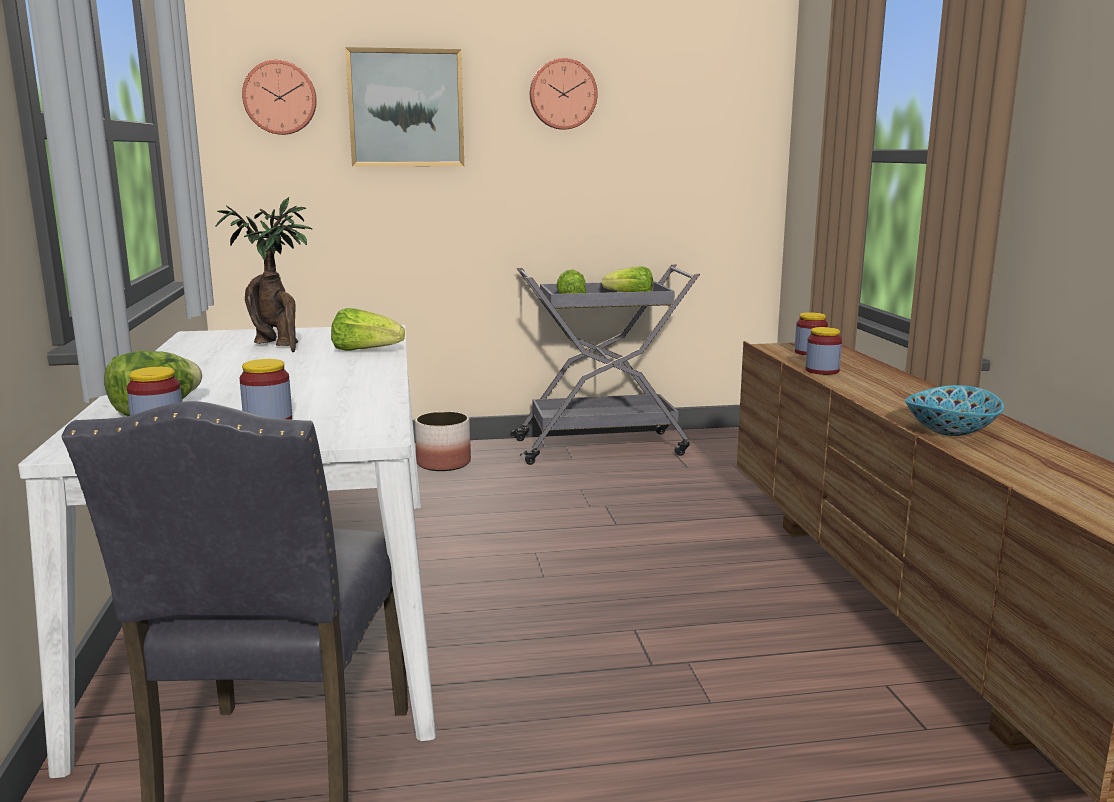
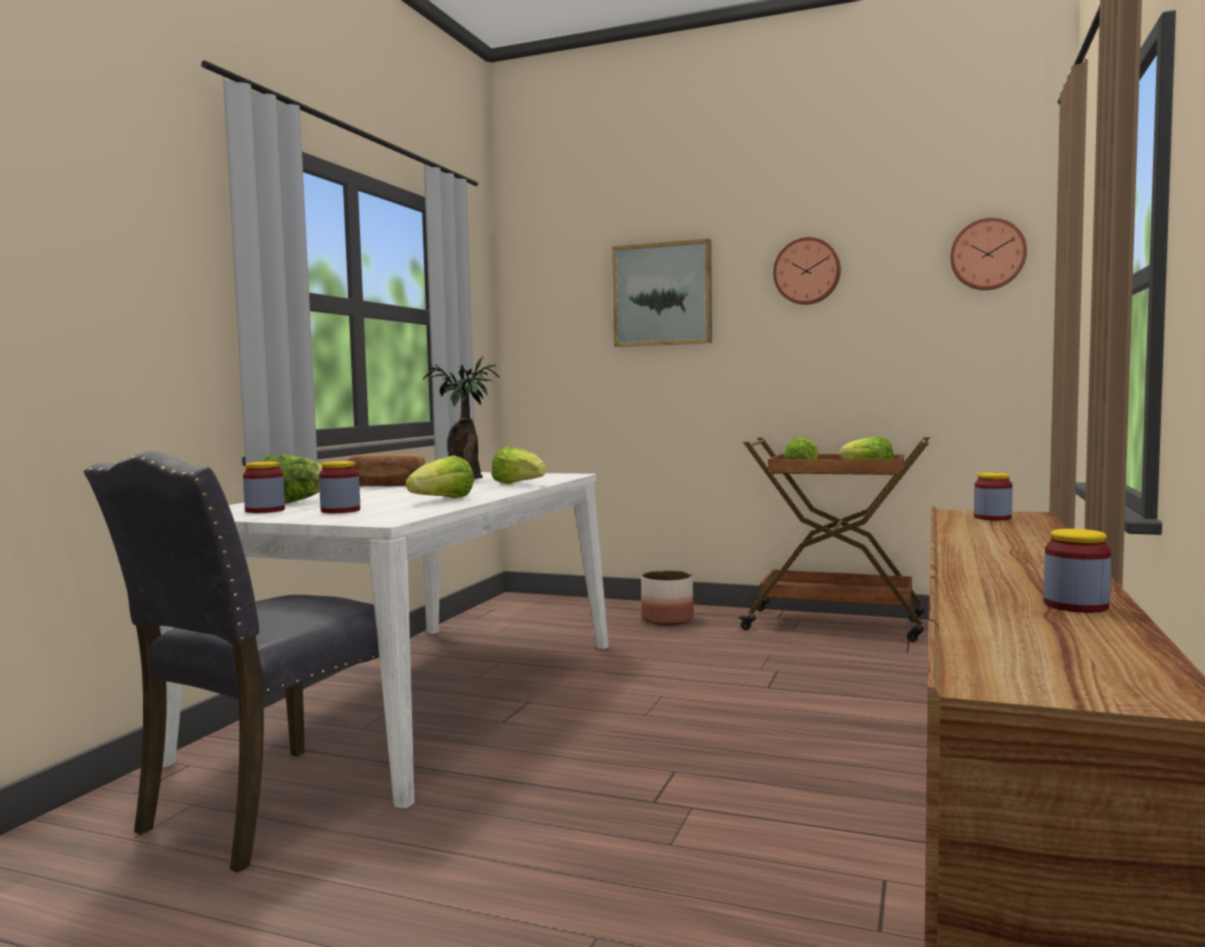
camera: 30 degrees right, 10 degrees down
(197, 364) = (385, 485): none -> bread
(280, 98) = (562, 292): wall clock -> wall clock (987, 254)
(347, 388) = (443, 500): none -> lettuce
(601, 447) = (834, 625): grey cart -> brown cart
(822, 371) = (967, 530): jar -> jar (1076, 605)
(951, 430) = (996, 579): bowl -> none

